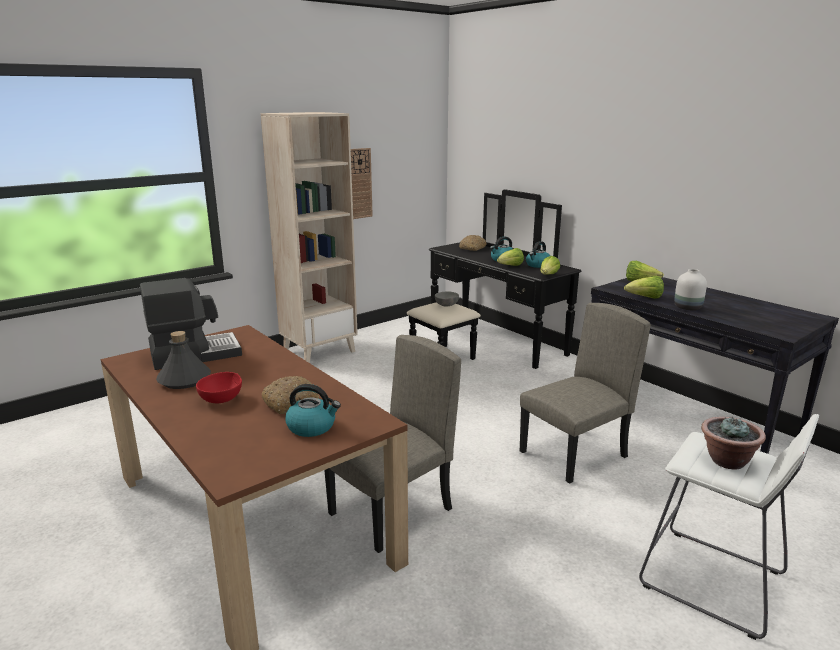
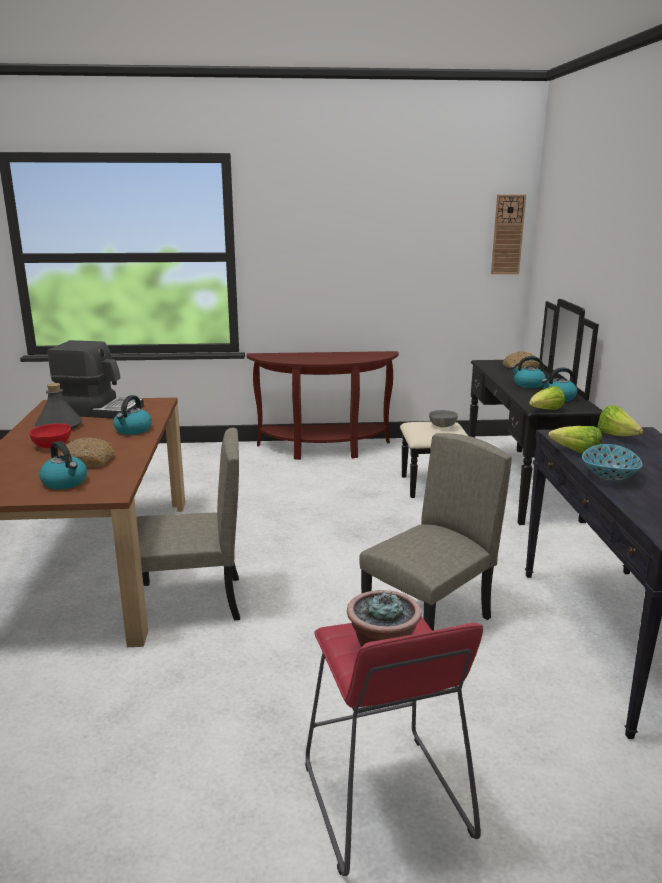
camera: 35 degrees right, 0 degrees up
(272, 363) = (133, 430): none -> kettle
(319, 351) = (324, 449): beige bookcase -> brown console table
(360, 183) = (402, 277): wall clock -> wall clock (507, 235)
(510, 266) = (521, 393): lettuce -> none
(574, 455) = (428, 621): beige chair -> beige chair turned 45 degrees counterclockwise
(687, 307) = (610, 476): white vase -> bowl
(712, 581) = (385, 801): white stool -> red stool

